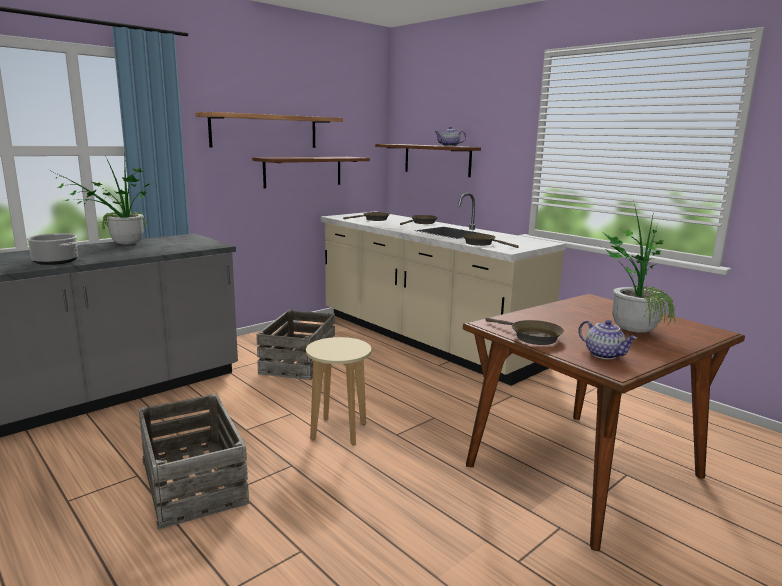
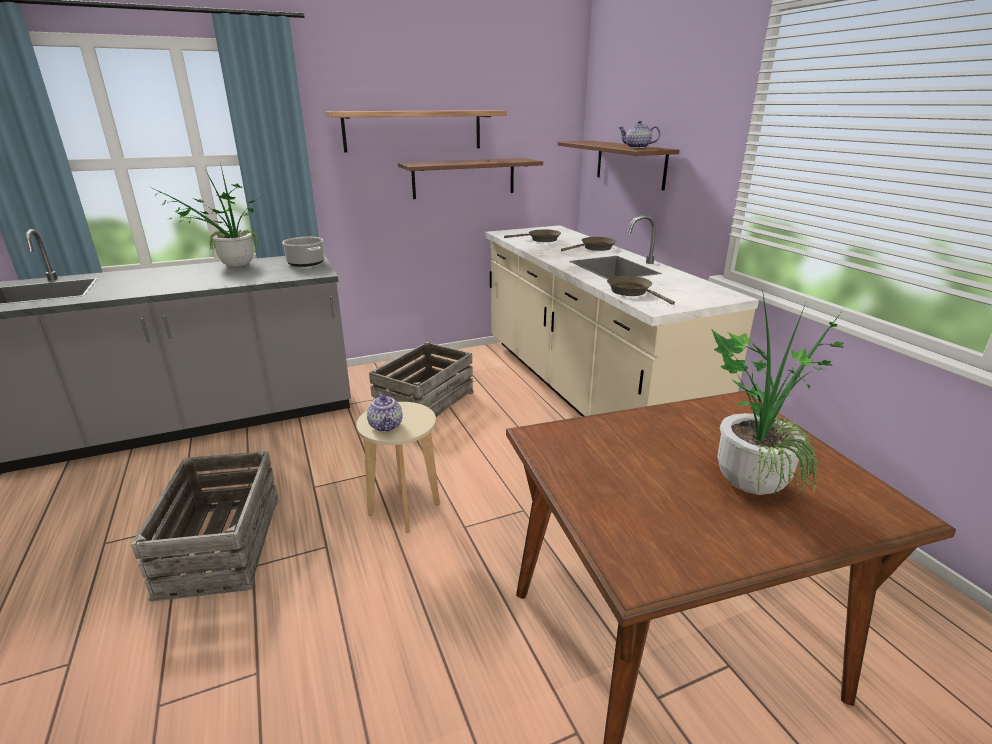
camera: 20 degrees right, 10 degrees up
(55, 261) = (140, 288): cooking pot -> cooking pot (305, 263)
(531, 337) = (573, 473): brown frying pan -> none
(604, 354) = (652, 534): teapot -> teapot (386, 426)

